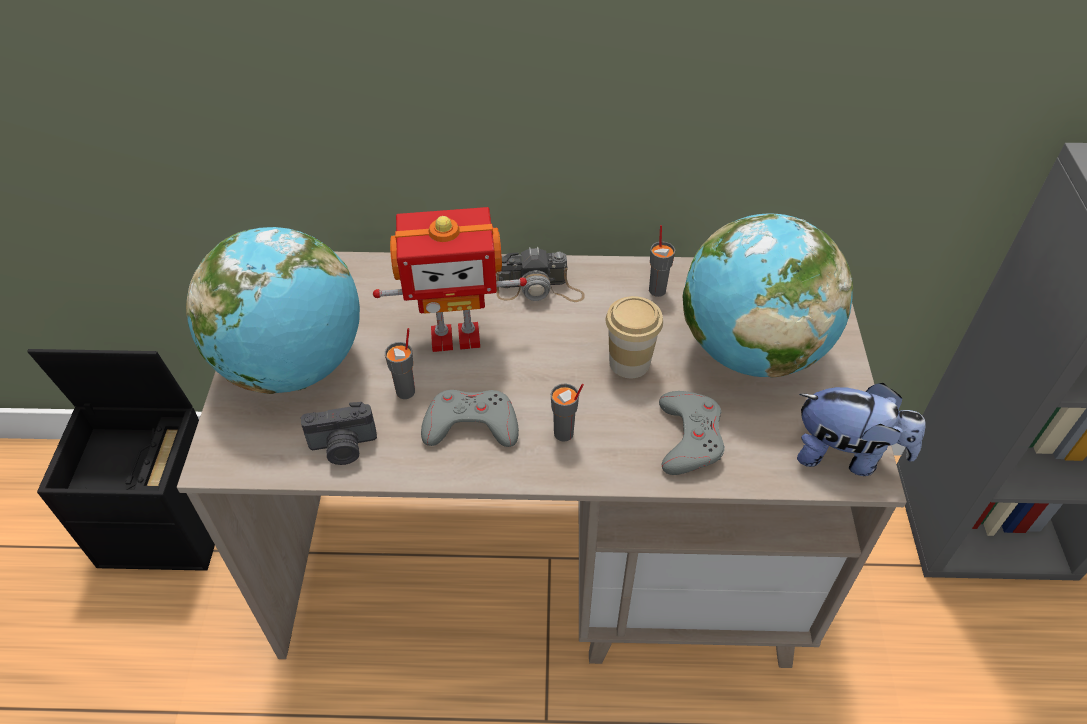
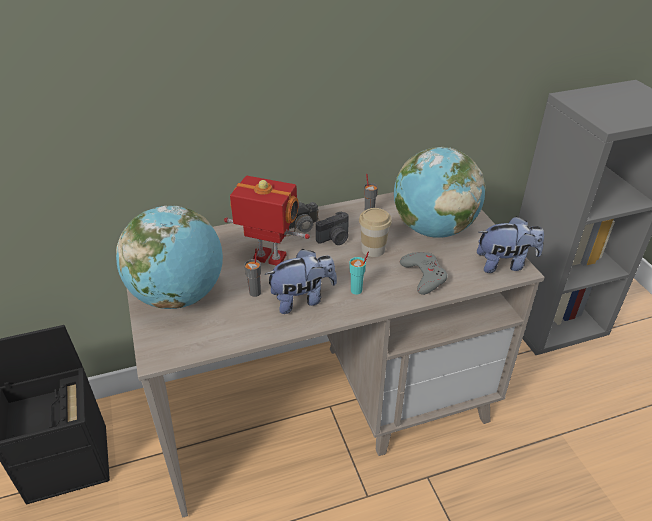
camera: 20 degrees left, 10 degrees down
(343, 447) = (233, 329): camera -> camera (334, 239)
(455, 335) = (269, 259): toy robot -> toy robot turned 135 degrees counterclockwise
(471, 425) = (302, 299): grey game controller -> plush toy
(564, 434) = (356, 290): grey cup -> turquoise cup

